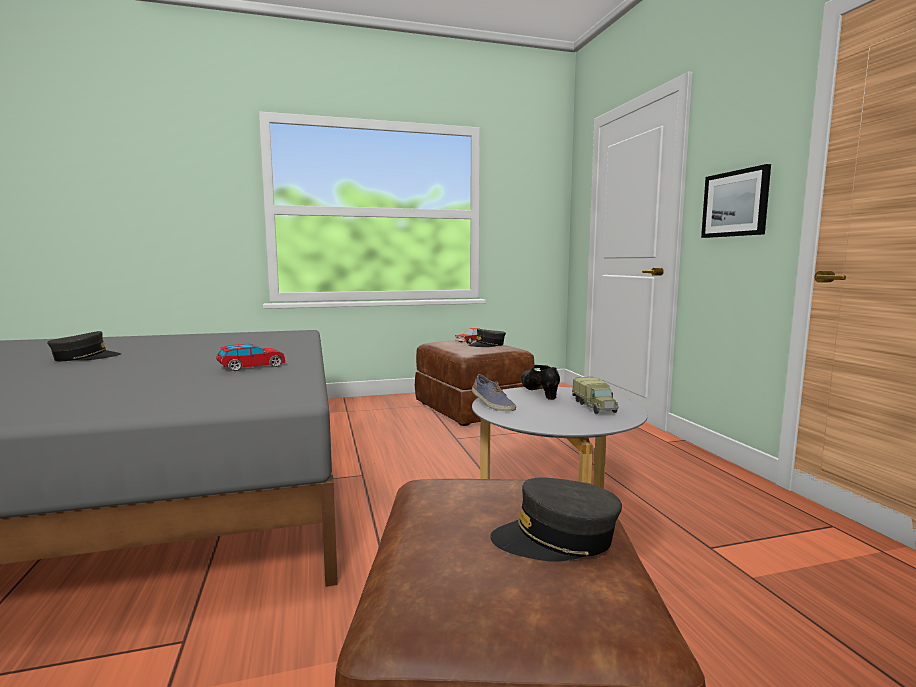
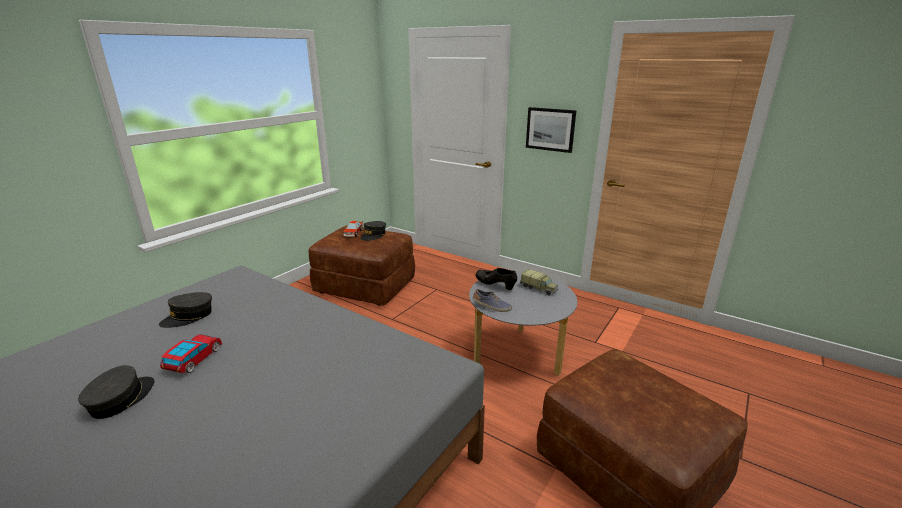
camera: 40 degrees left, 15 degrees up
(251, 367) = (334, 344): toy car -> toy car (194, 360)
(556, 539) = (660, 390): grey cap -> grey cap (188, 316)

